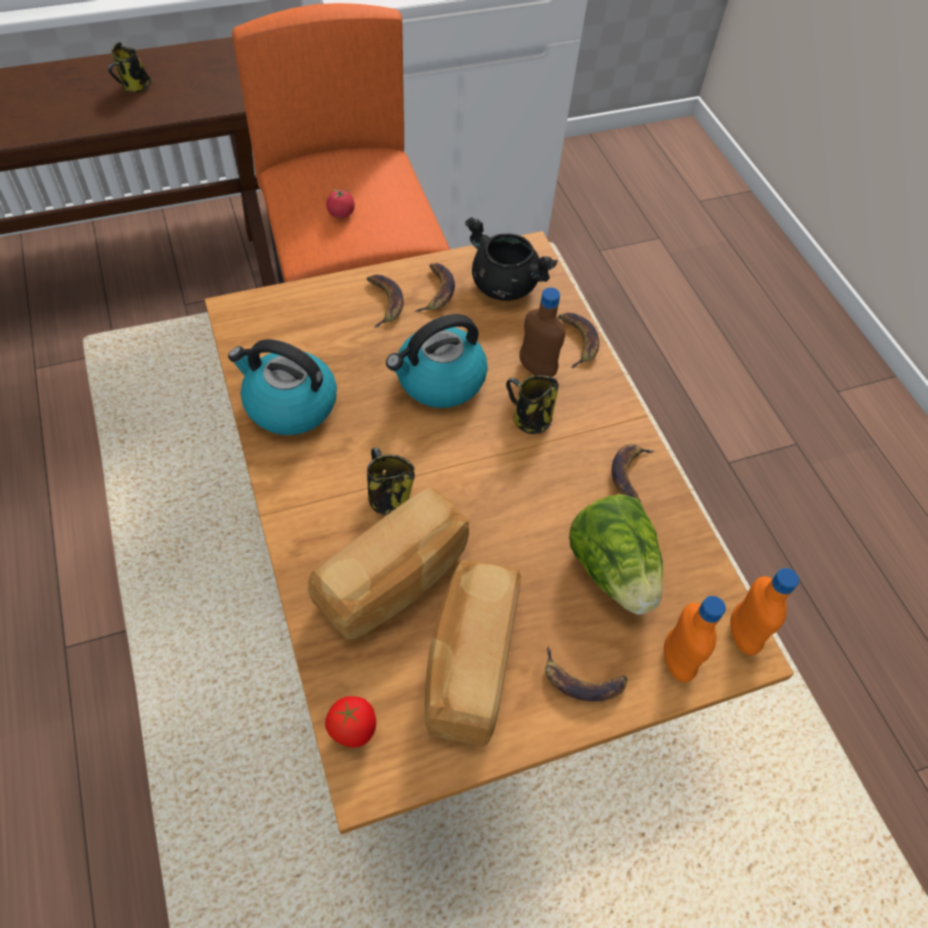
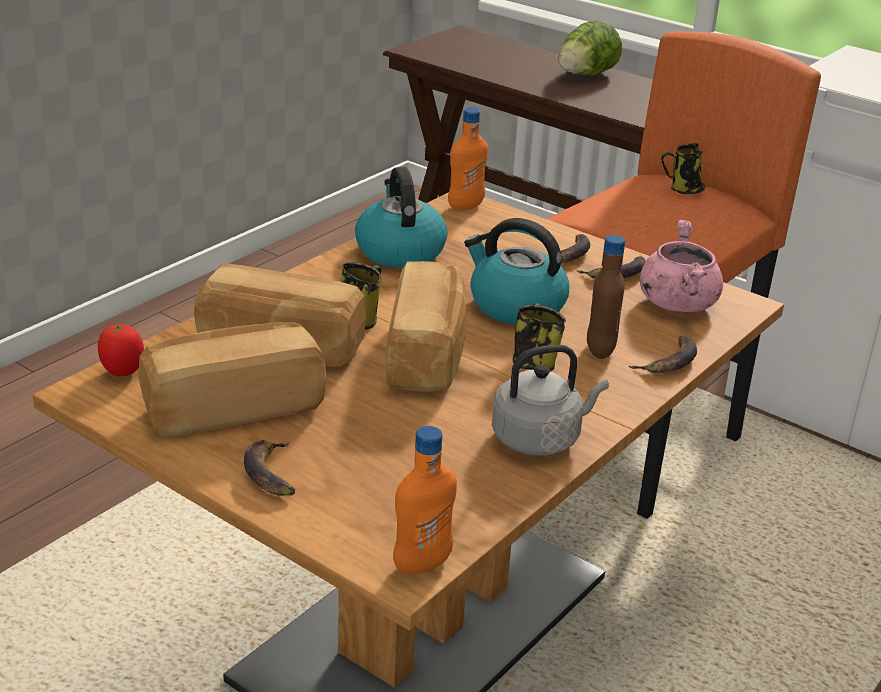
camera: 60 degrees right, 25 degrees down
(134, 87) = (627, 96): mug -> mug (683, 190)
(341, 213) = (636, 208): tomato -> none
(474, 480) = (428, 355): none -> bread
(503, 285) = (677, 303): black cooking pot -> pink cooking pot
(613, 570) = (412, 458): lettuce -> lettuce (585, 75)
(630, 476) = (540, 438): banana -> grey kettle
(677, 661) = (347, 526): orange bottle -> orange bottle (465, 206)

